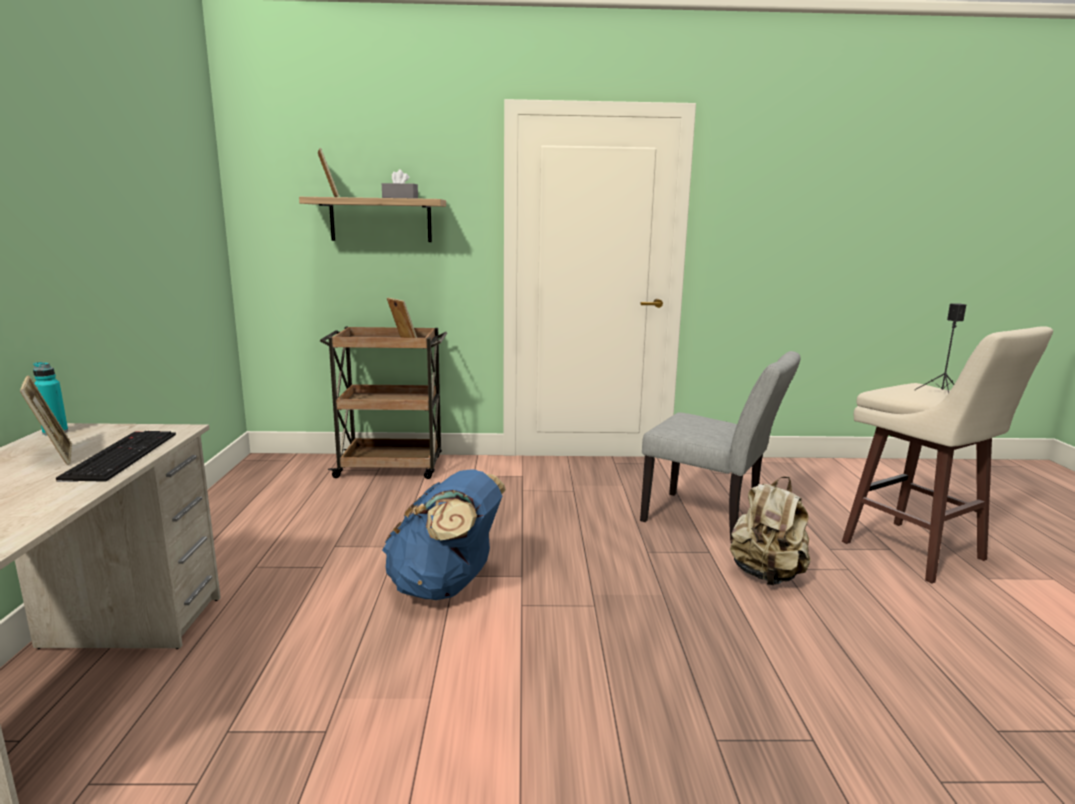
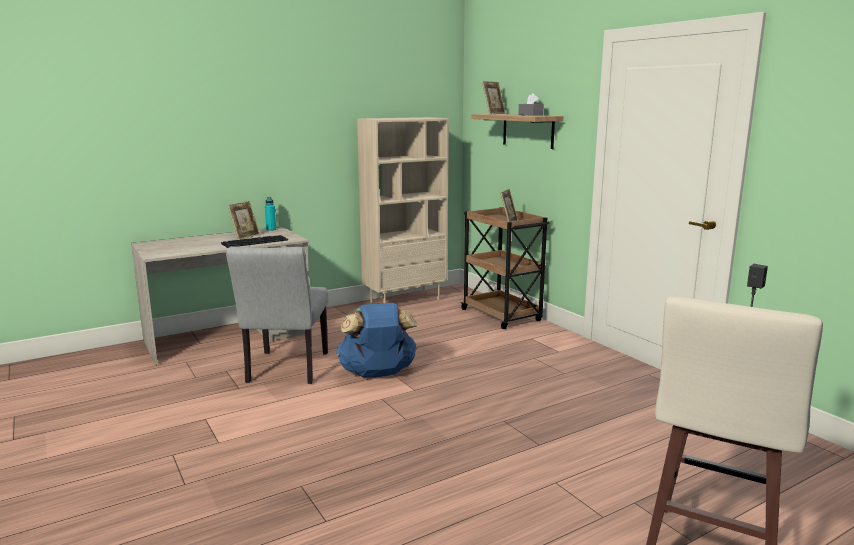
camera: 60 degrees right, 0 degrees up
(234, 497) = (405, 300): none -> beige bookcase
(710, 520) = (601, 435): grey chair -> grey chair (285, 370)
(767, 575) = (532, 476): beige backpack -> none

